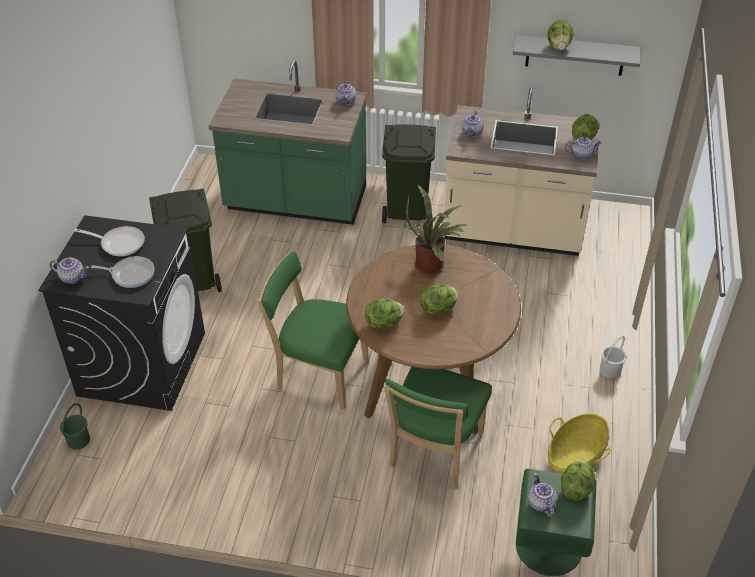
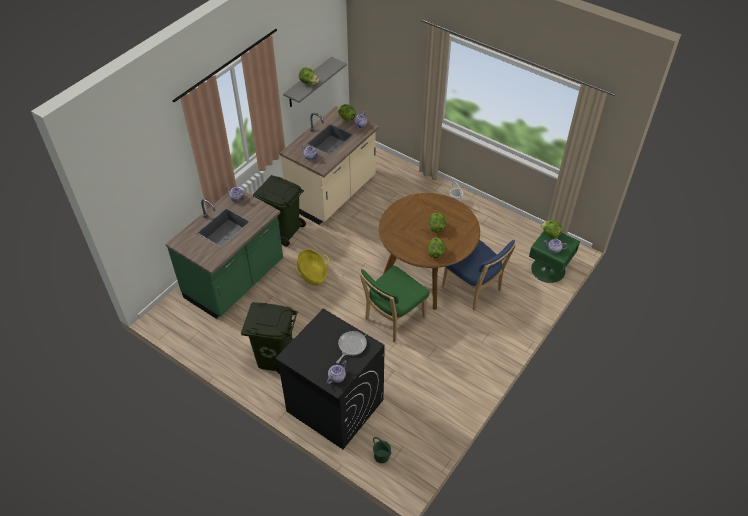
camera: 65 degrees left, 5 degrees up
(119, 243) = (317, 345): frying pan -> none
(432, 264) = (401, 217): potted plant -> none
(434, 453) = (474, 290): green chair -> blue chair
(575, 457) = (502, 238): basket -> basket (312, 274)

